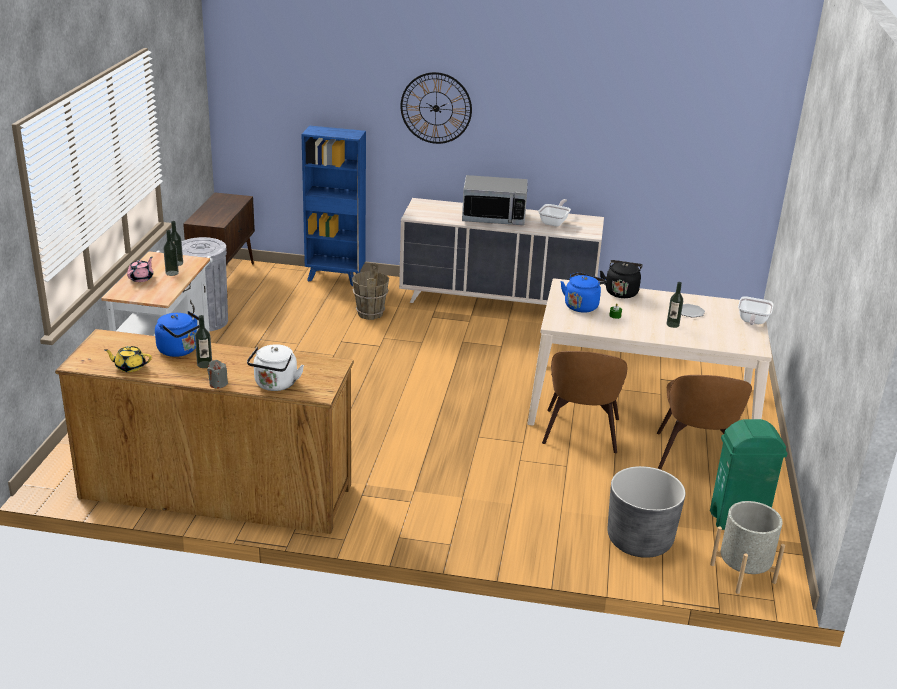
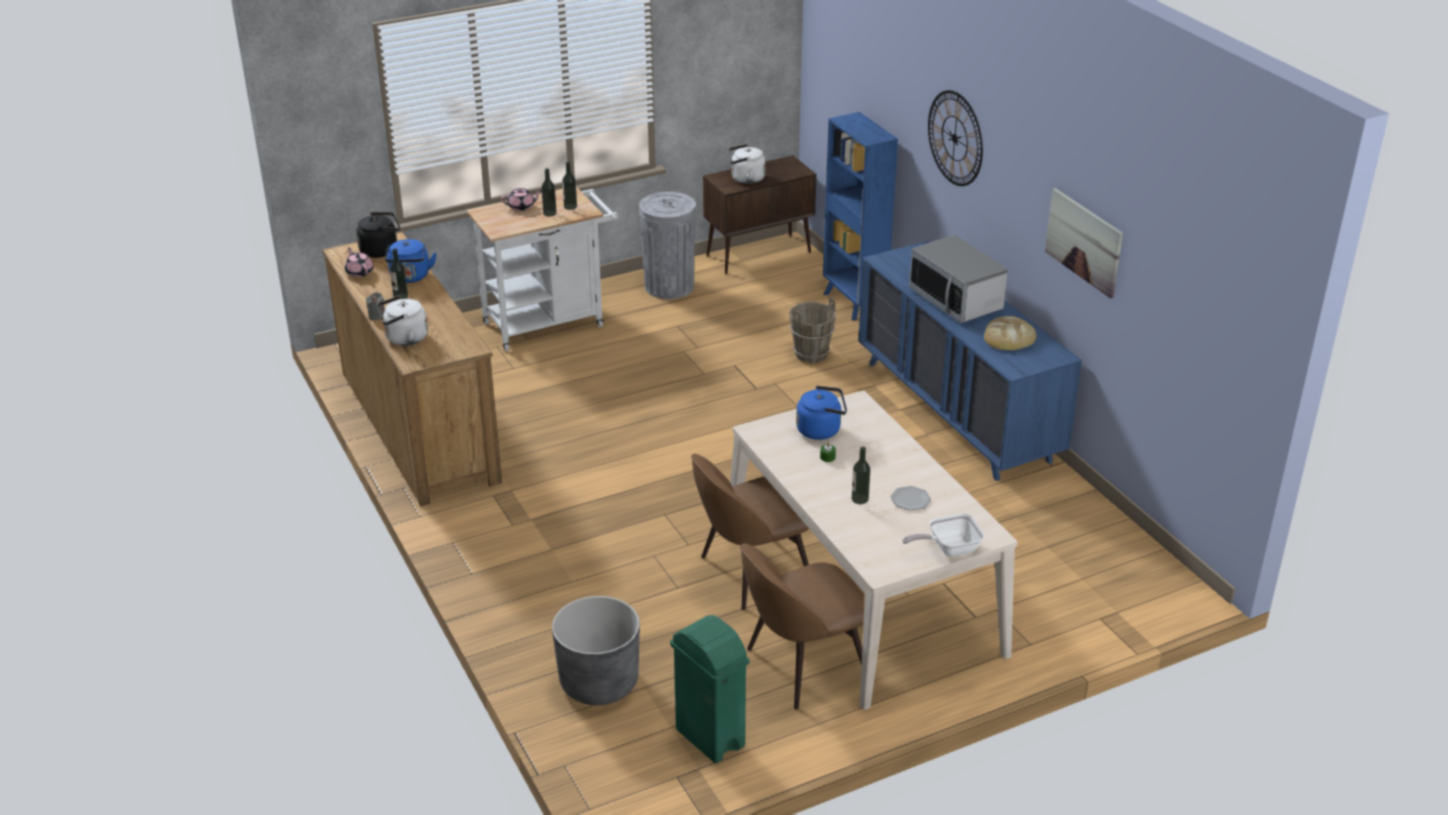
camera: 55 degrees right, 5 degrees up
(130, 367) = (359, 272): yellow teapot -> pink teapot
(216, 215) = (745, 179): none -> white kettle
(498, 301) = (957, 411): beige dresser -> blue dresser
(554, 222) = (1009, 337): frying pan -> bread
(595, 134) = (1084, 242): none -> picture
(621, 292) = (894, 441): black kettle -> black kettle (381, 250)
(742, 573) = (614, 772): grey planter -> none

